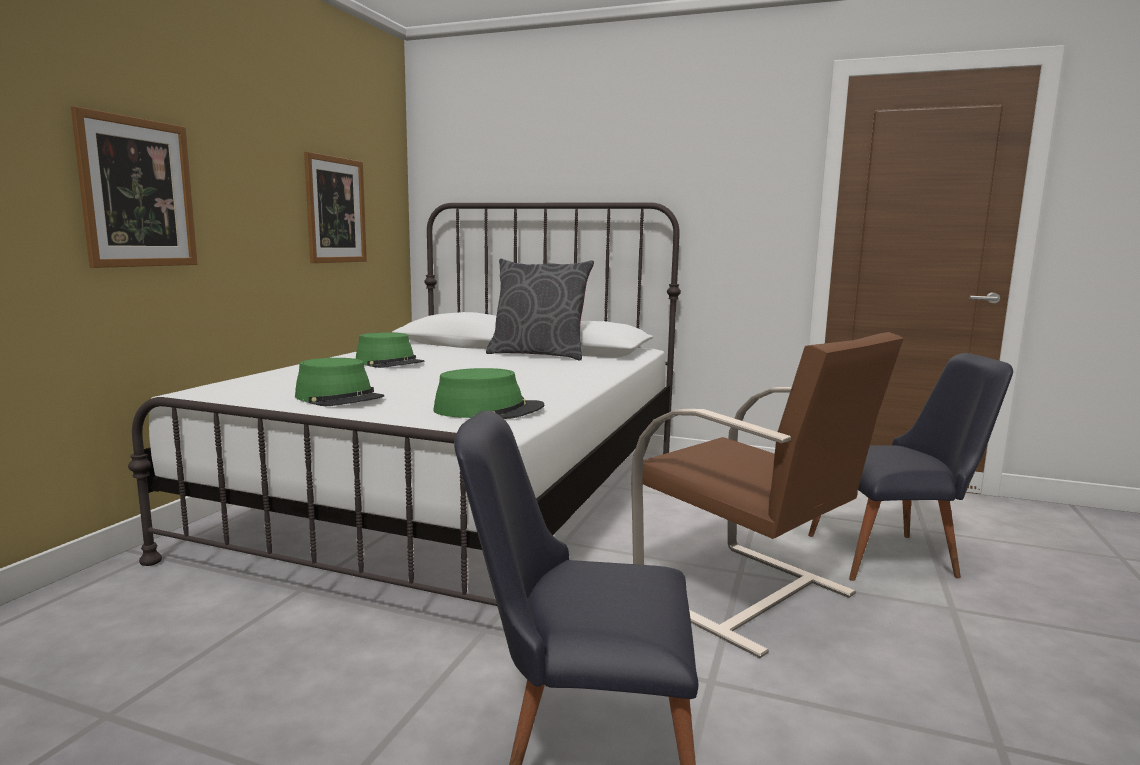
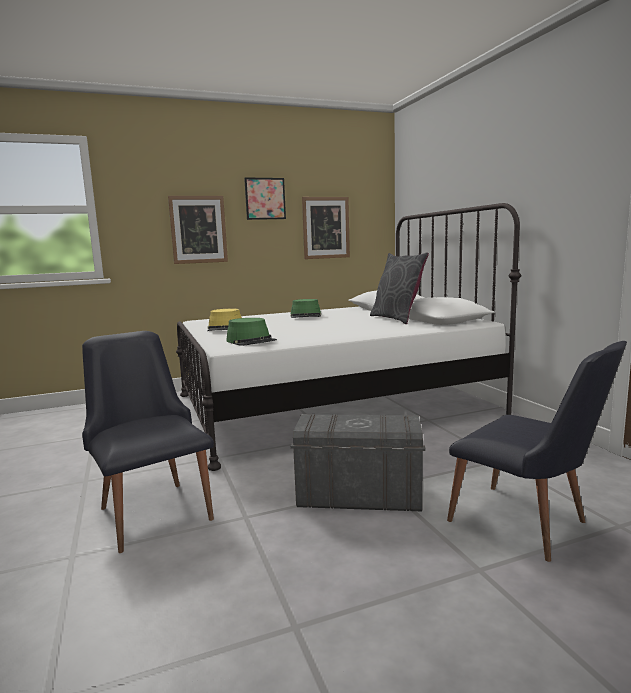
camera: 50 degrees right, 0 degrees up
(252, 145) = (265, 198): none -> picture
(339, 398) = (225, 328): green hat -> yellow hat
(747, 595) = (358, 496): brown armchair -> grey storage box

